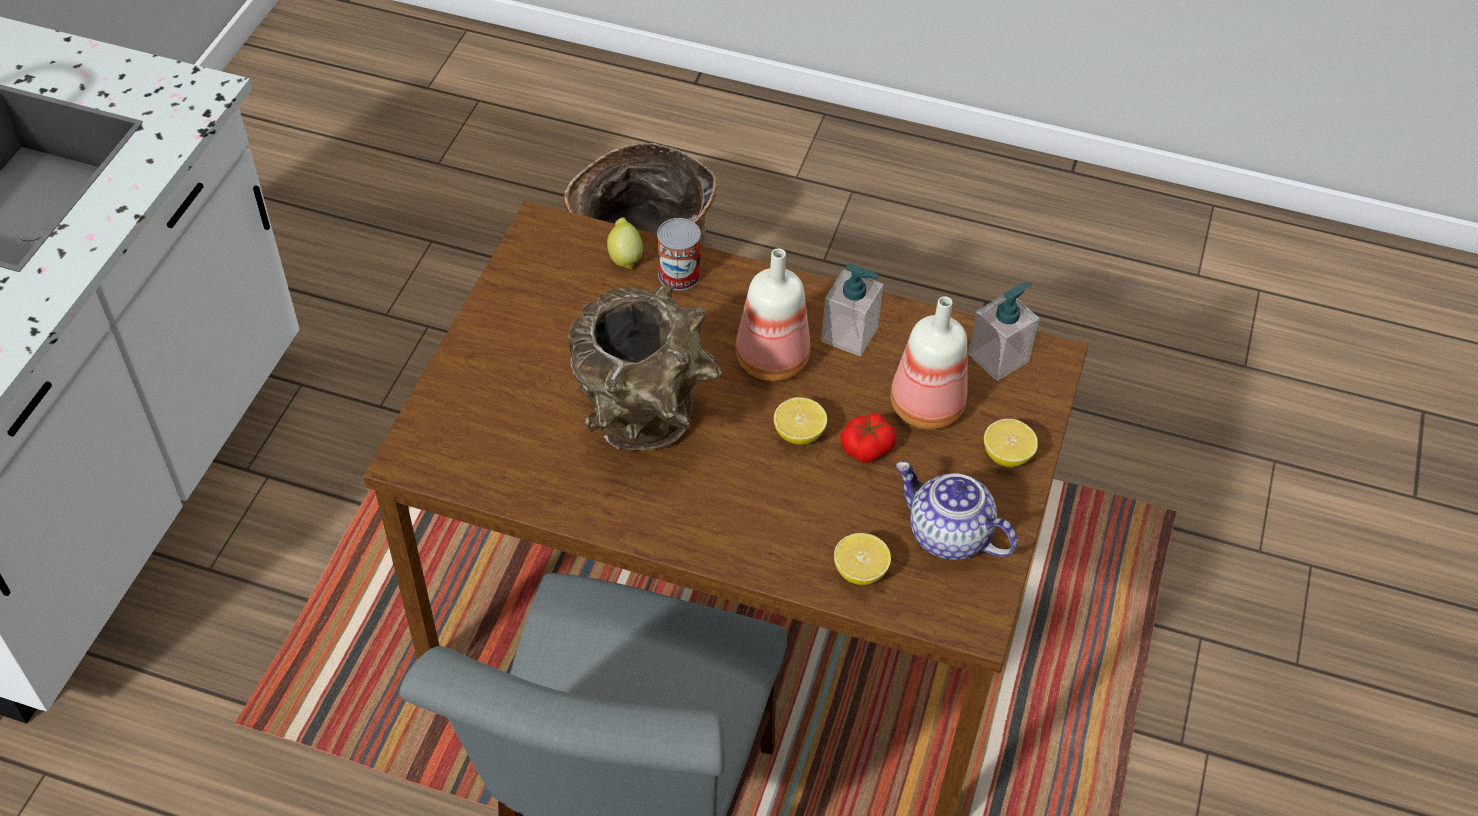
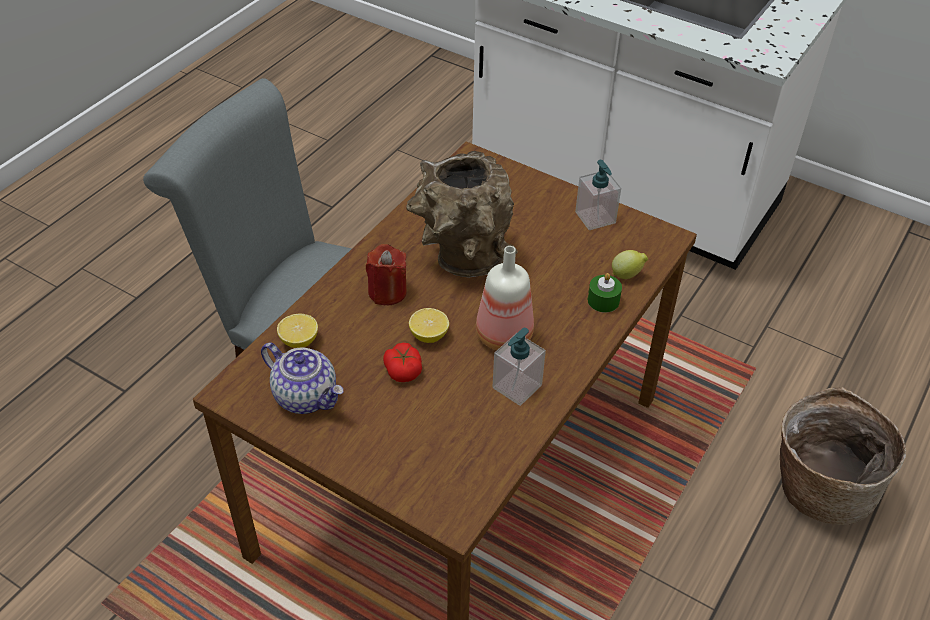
camera: 105 degrees right, 5 degrees down
(679, 275) = (603, 301): can -> green candle
(735, 496) = (387, 292): none -> red candle
(926, 408) = (427, 415): bottle -> none
(947, 535) = (306, 396): teapot -> teapot turned 75 degrees clockwise
(998, 358) = (465, 479): soap dispenser -> soap dispenser (595, 217)
(1007, 455) = (363, 454): lemon -> none

